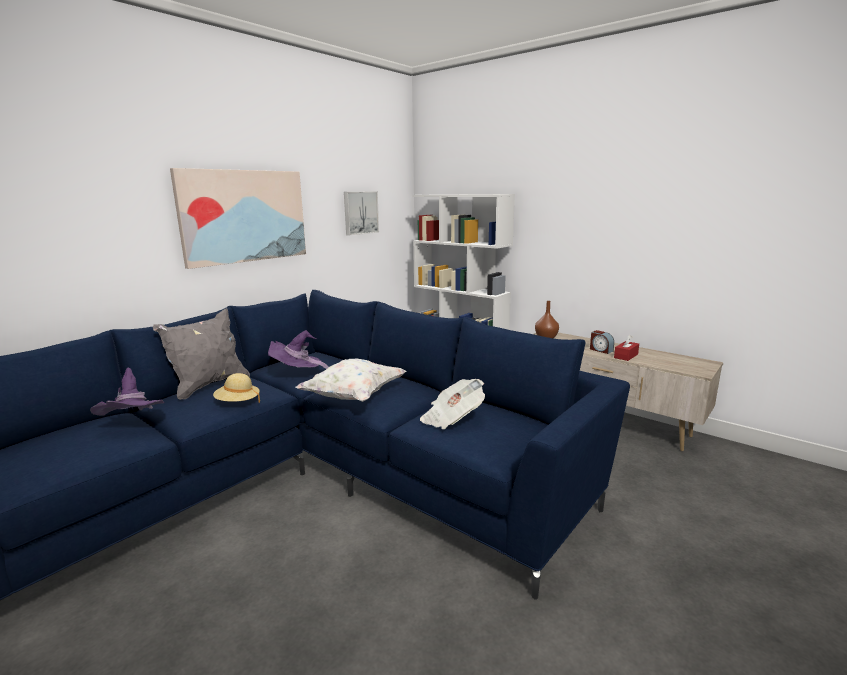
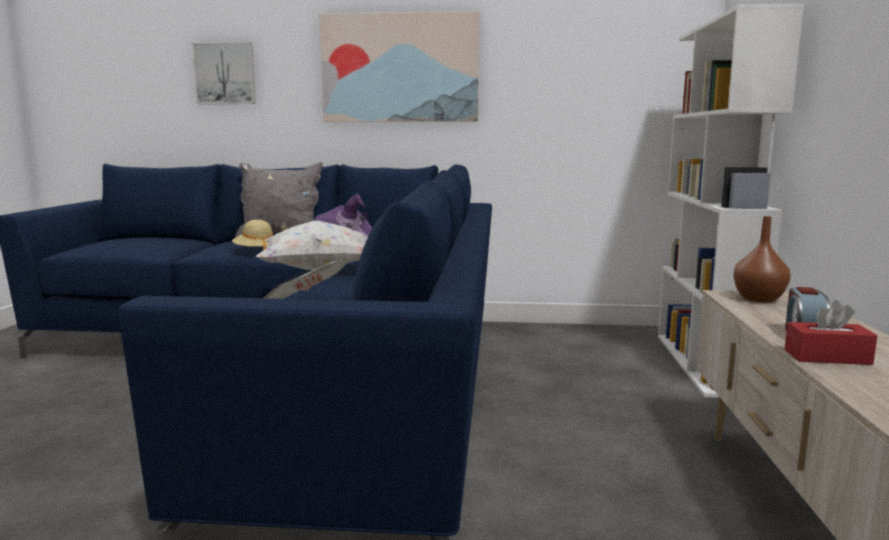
camera: 55 degrees right, 5 degrees down
(136, 426) = (181, 247): purple hat -> none
(360, 212) = (589, 70): picture -> picture (225, 74)

